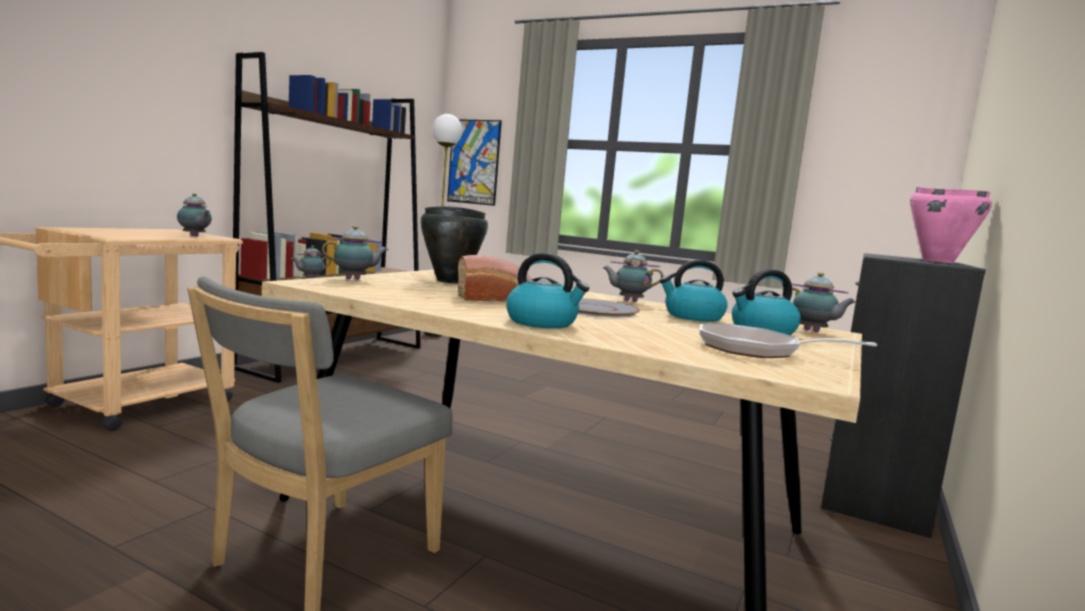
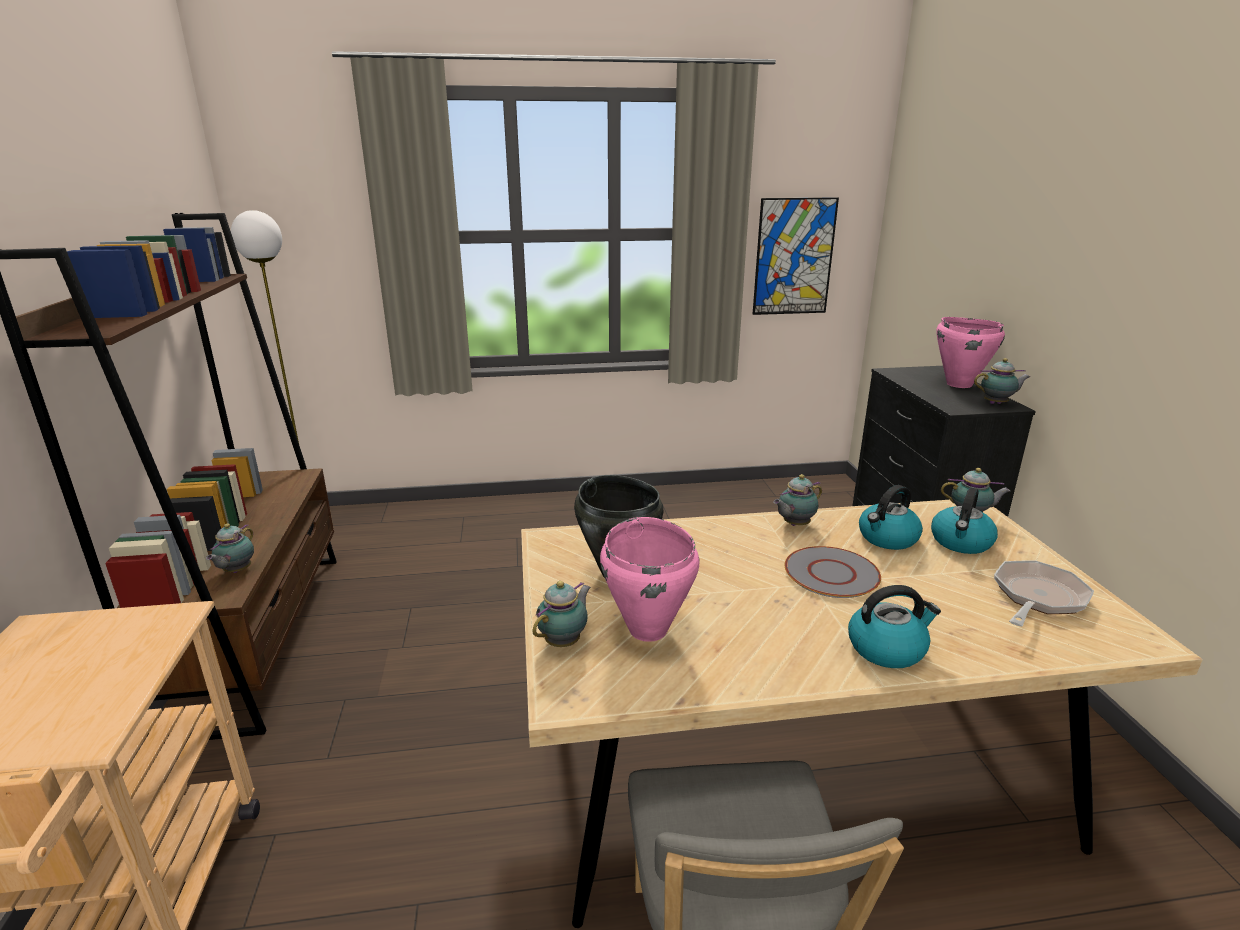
camera: 35 degrees left, 15 degrees up
(194, 236) = (144, 637): teapot -> teapot (997, 404)
(409, 288) = (648, 629): none -> pink cooking pot
(474, 162) = (300, 272): picture -> picture (794, 257)
(496, 299) = (747, 604): bread -> none
(757, 350) = (1037, 598): frying pan -> frying pan turned 150 degrees clockwise

